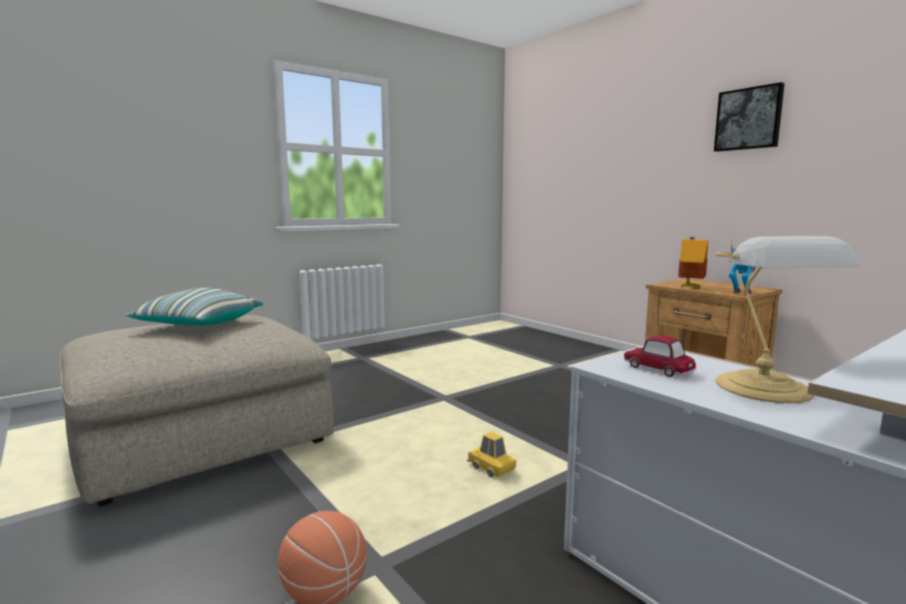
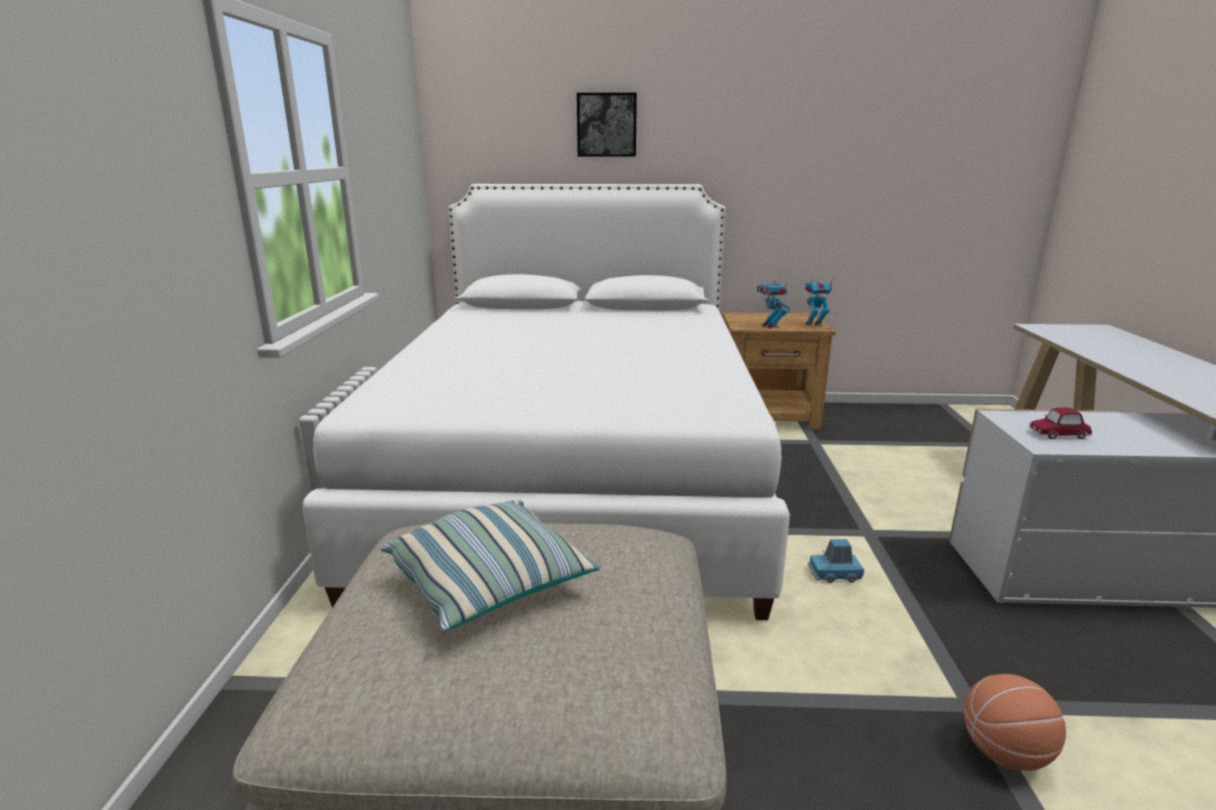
camera: 50 degrees left, 10 degrees up
(471, 366) = (573, 477): none -> white bed
(491, 467) = (834, 574): yellow toy car -> blue toy car
(690, 287) = (770, 326): toy house -> toy robot
(749, 119) = (781, 147): picture -> picture (606, 125)
(766, 389) = (1120, 428): table lamp -> none

